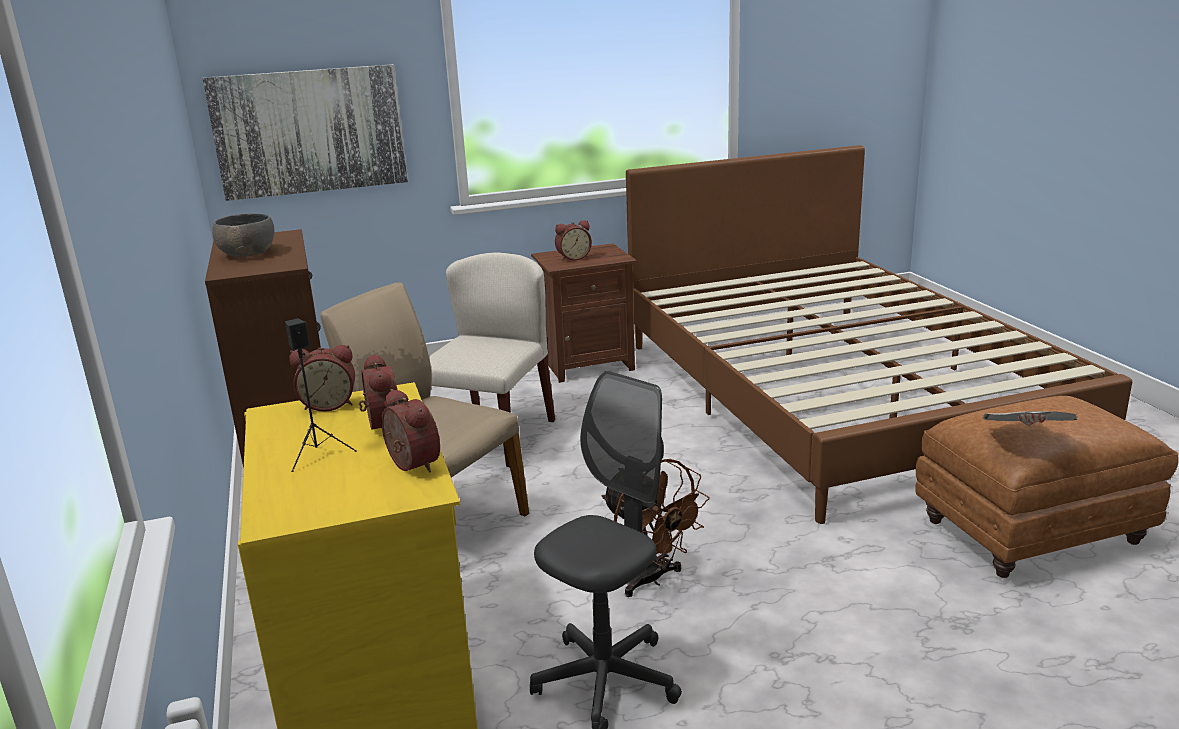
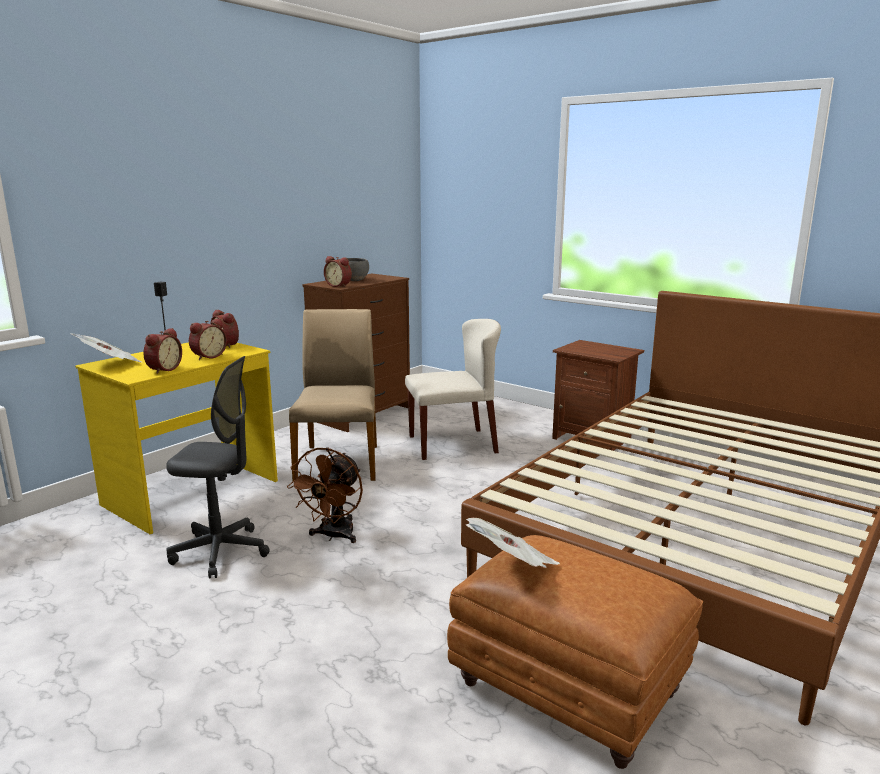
camera: 55 degrees right, 5 degrees down
(295, 507) = (110, 364): none -> newspaper
(309, 131) = (474, 225): picture -> none
(573, 258) = (590, 348): alarm clock -> alarm clock (339, 286)

